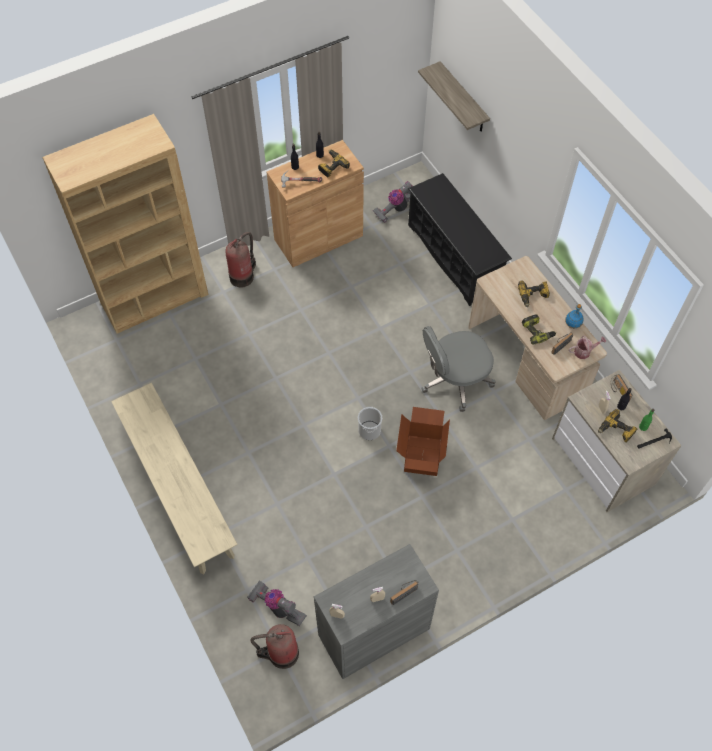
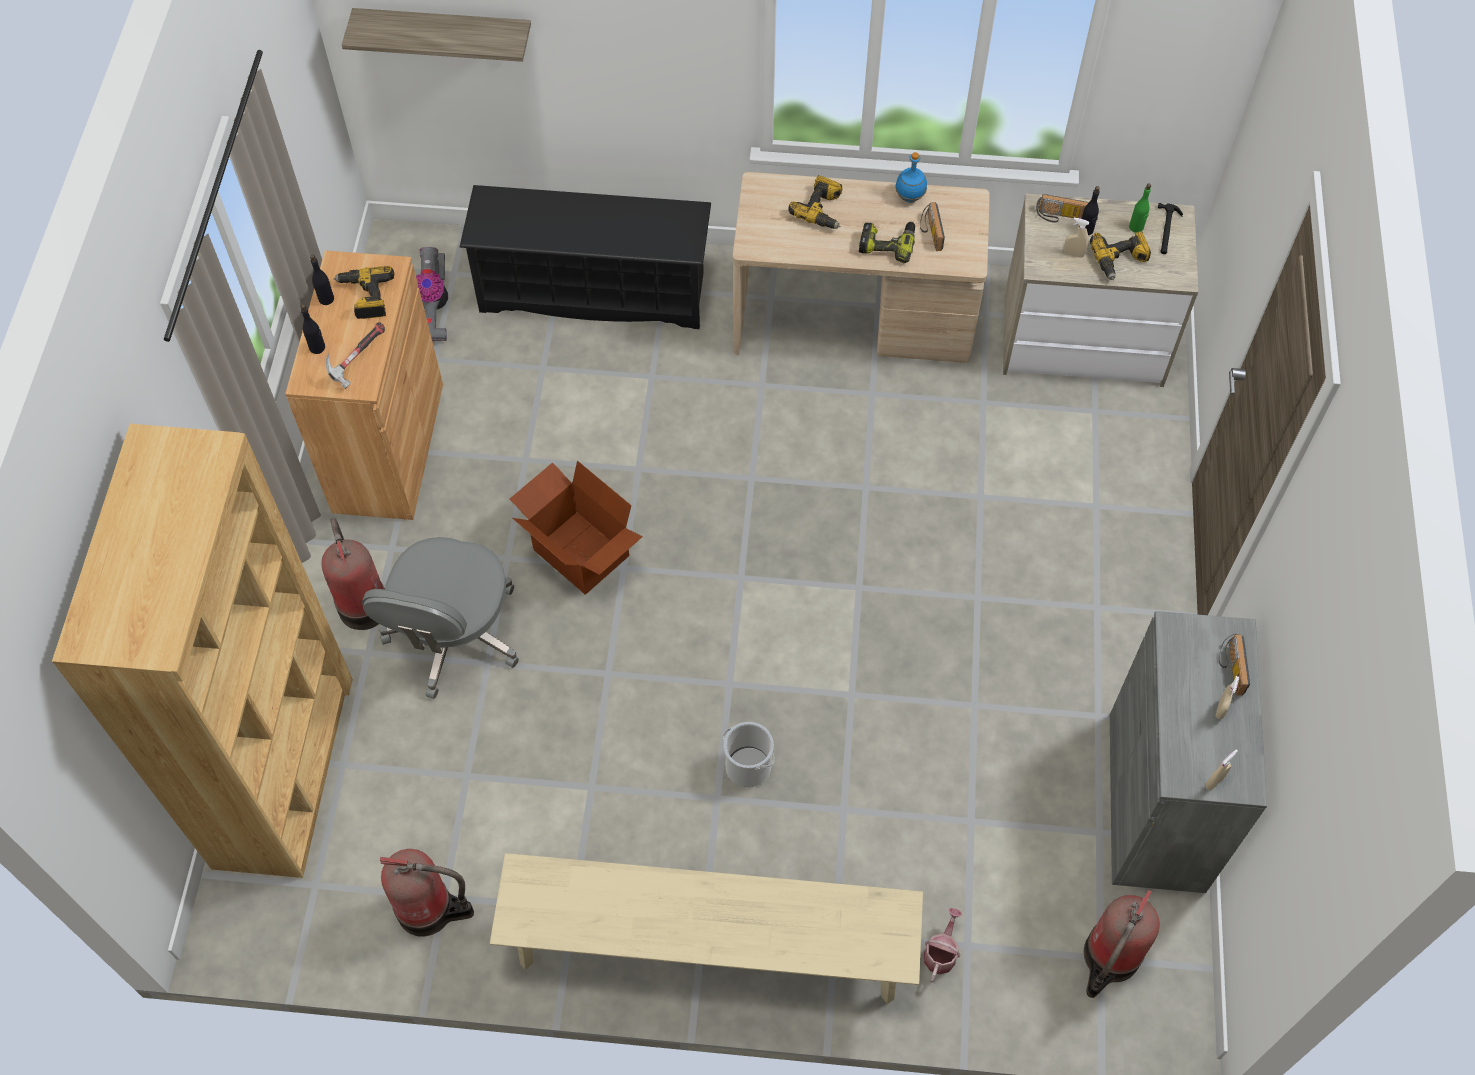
camera: 55 degrees left, 0 degrees up
(131, 383) = (430, 909): none -> fire extinguisher
(277, 607) = (1026, 917): vacuum cleaner -> none
(369, 430) = (811, 597): bucket -> bucket (748, 766)
(421, 455) = (907, 554): cardboard box -> cardboard box (579, 554)
(455, 380) = (812, 430): grey office chair -> grey office chair (453, 636)
(584, 351) = (965, 212): watering can -> watering can (941, 953)

